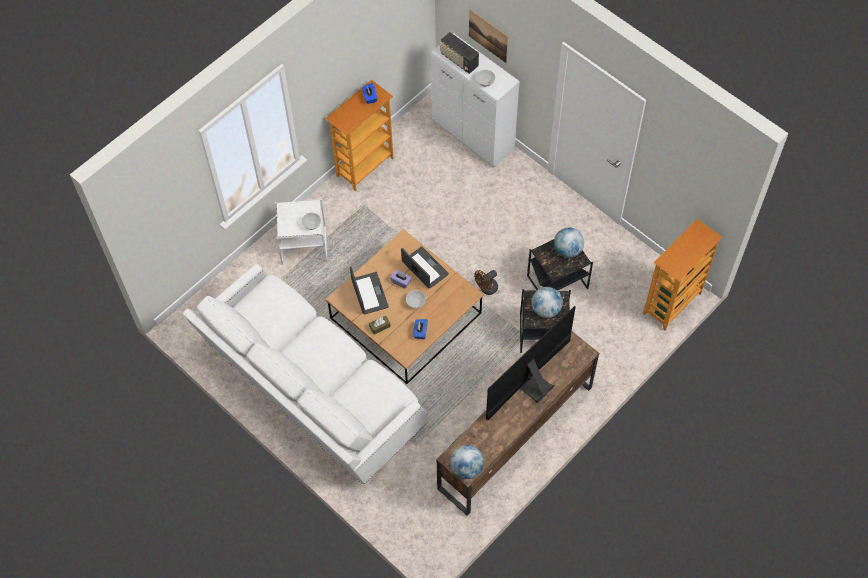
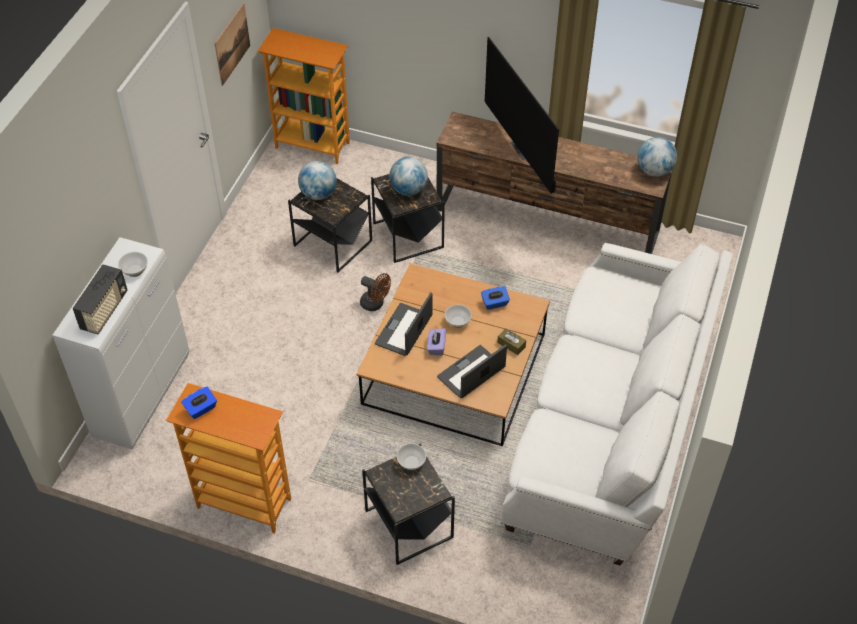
camera: 115 degrees left, 10 degrees down
(303, 245) = (408, 525): white side table -> black side table
(488, 36) = (71, 256): picture -> picture (232, 44)
(533, 386) = (524, 149): television -> television turned 45 degrees clockwise

